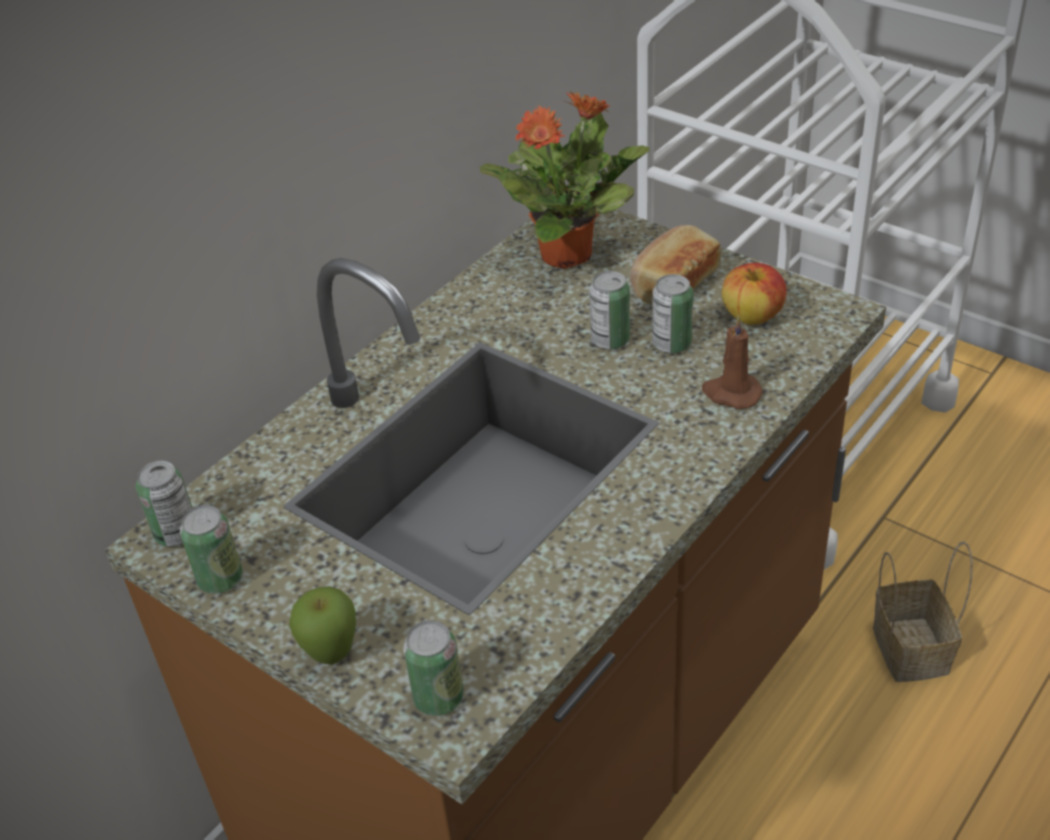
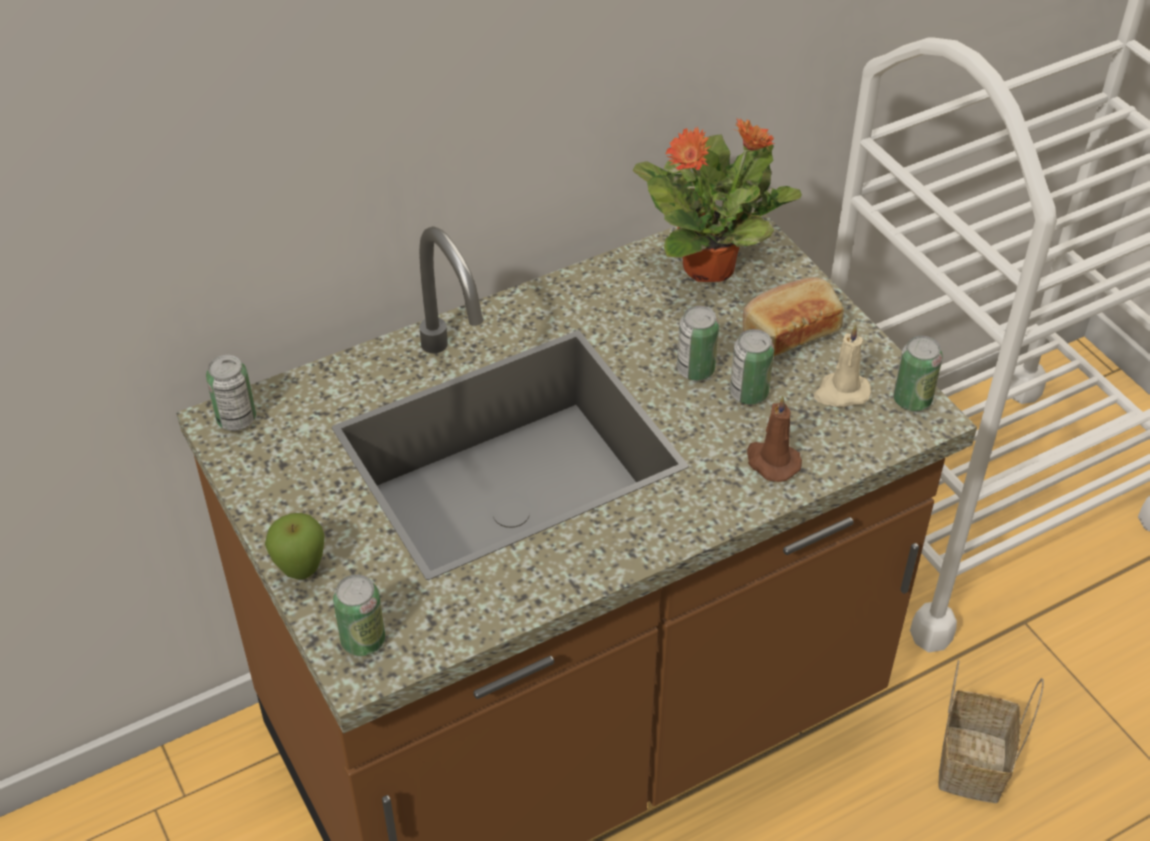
camera: 20 degrees right, 5 degrees up
(220, 579) = (250, 472): can -> can (912, 400)
(752, 317) = (841, 393): apple -> beige candle

